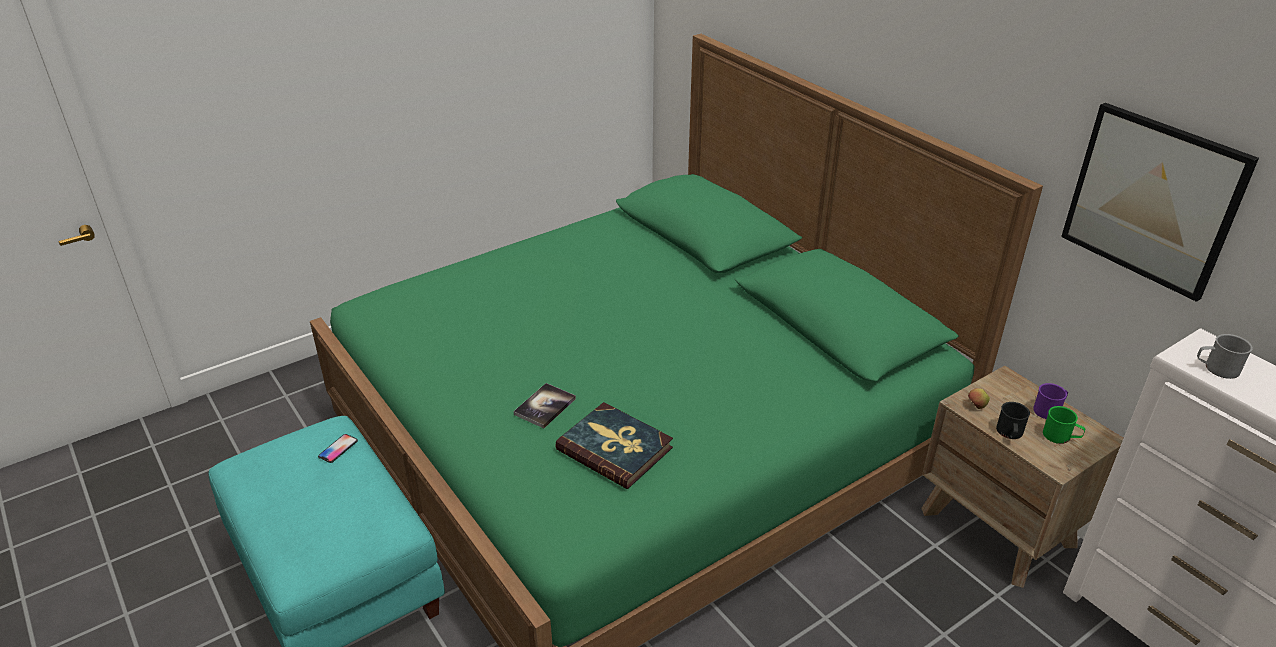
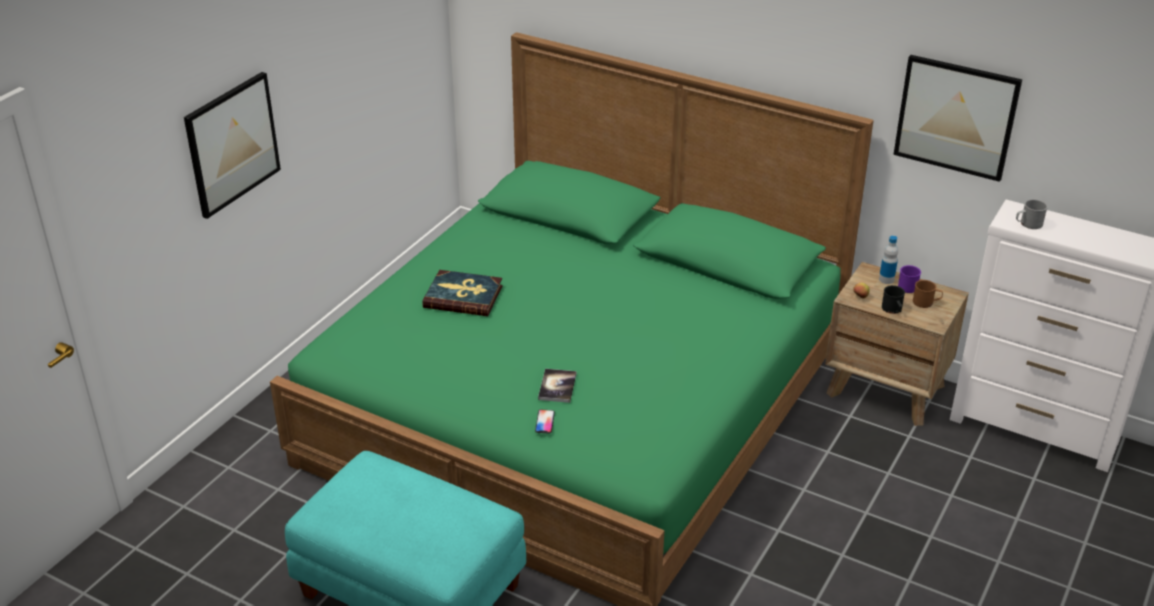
camera: 25 degrees left, 0 degrees up
(333, 75) = (232, 144): none -> picture
(338, 449) = (394, 474): phone -> phone (545, 422)
(615, 448) = (635, 400): book -> book (463, 296)
(1023, 394) = (886, 279): none -> bottle
(1061, 437) = (926, 302): green mug -> brown mug

